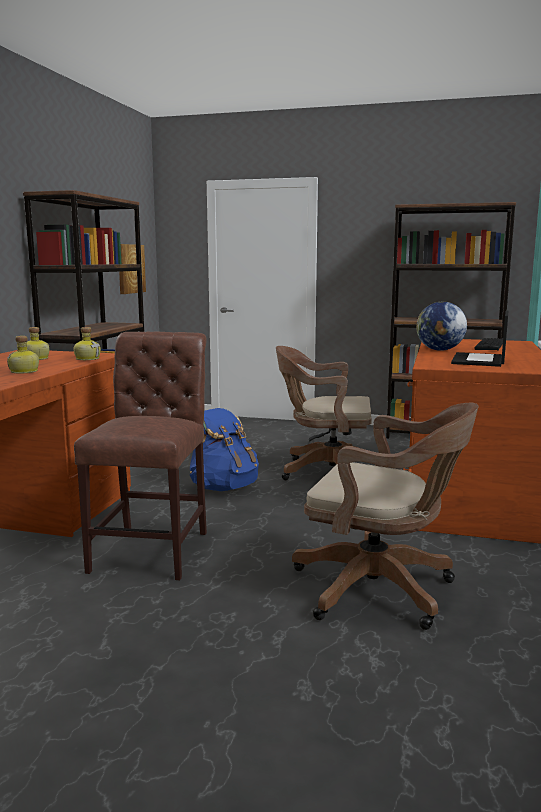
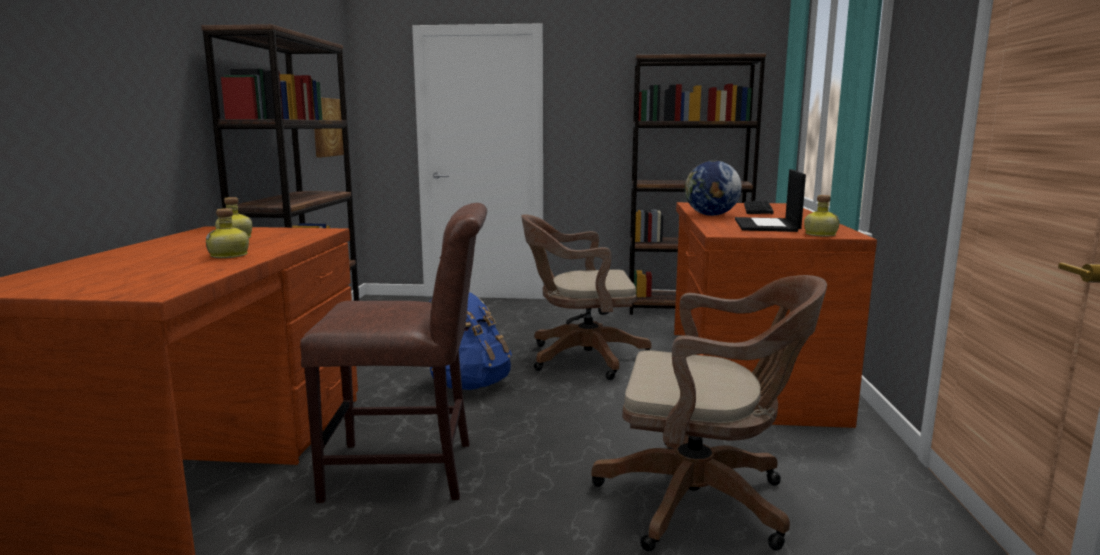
camera: 10 degrees left, 0 degrees up
(87, 359) = (304, 236): bottle -> bottle (819, 234)
(154, 548) = (409, 471): brown chair -> brown chair turned 90 degrees clockwise

